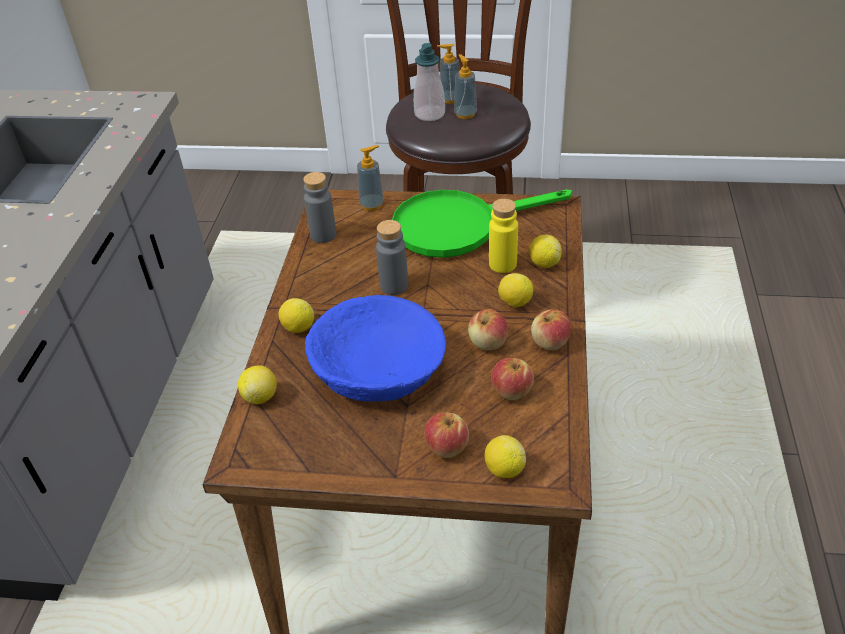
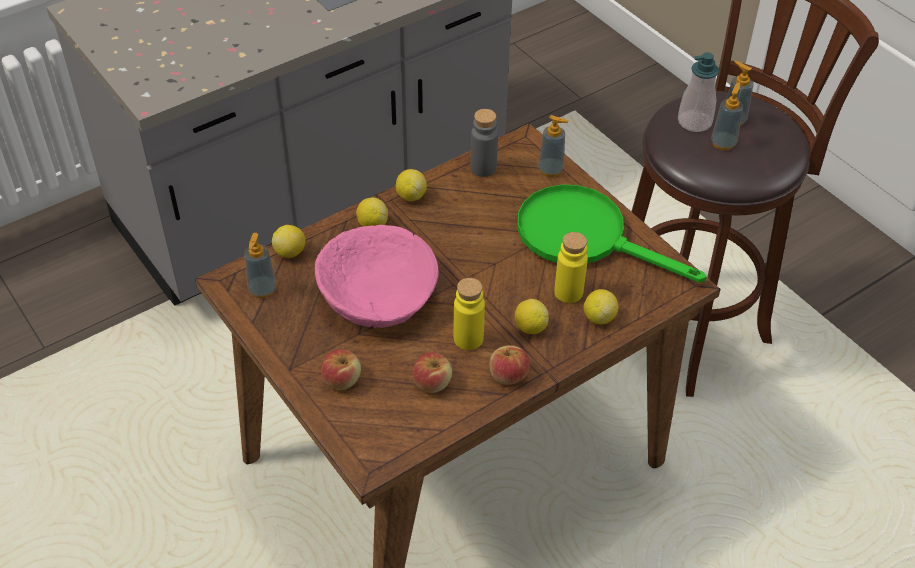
camera: 45 degrees right, 5 degrees up
(279, 441) = (262, 290): none -> soap dispenser
(377, 368) = (377, 294): blue bowl -> pink bowl
(394, 286) = (472, 245): grey bottle -> none
(488, 343) = (468, 338): apple -> yellow bottle
(504, 469) = (351, 424): lemon -> lemon (411, 196)

